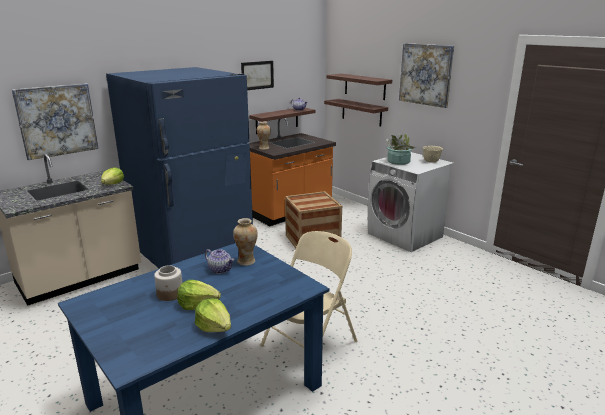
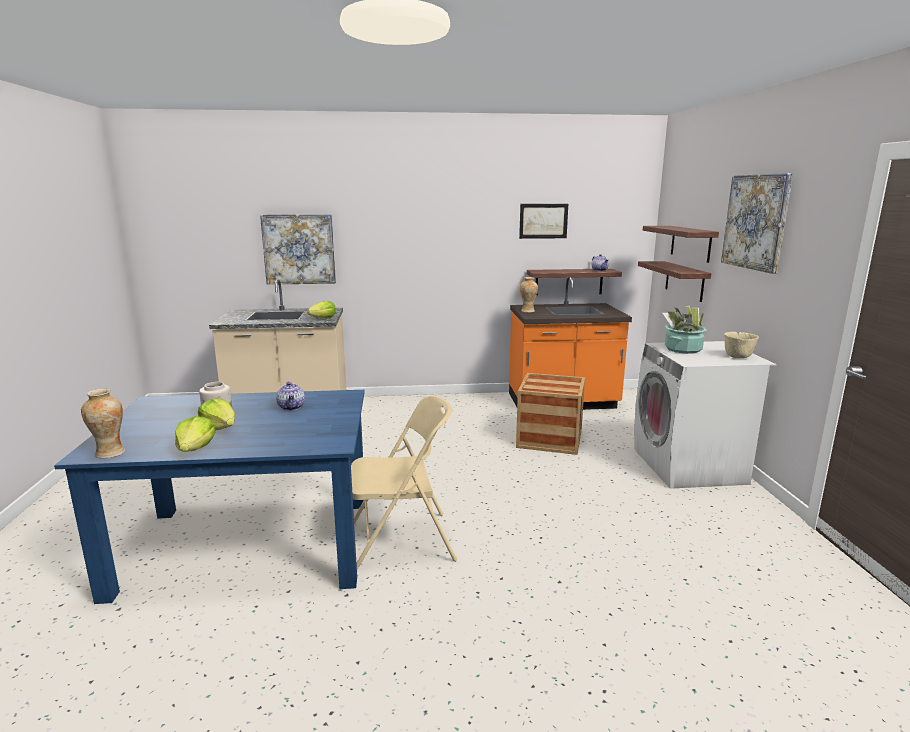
camera: 35 degrees right, 5 degrees down
(193, 250) = (410, 414): blue fridge -> none
(246, 261) = (326, 407): vase -> vase (110, 453)

